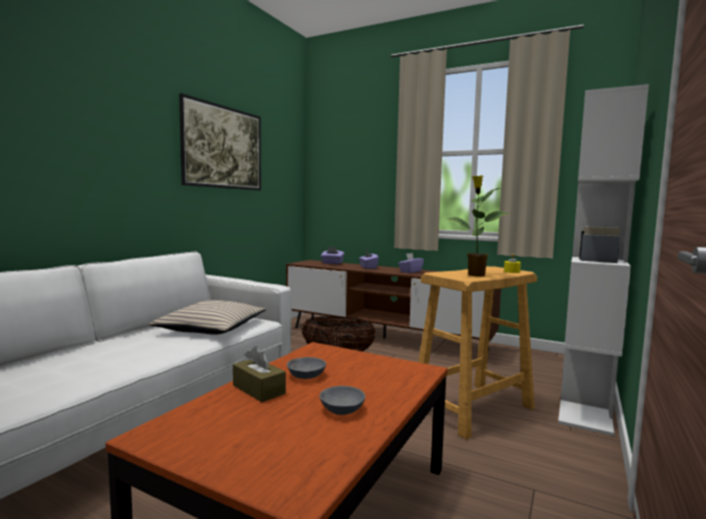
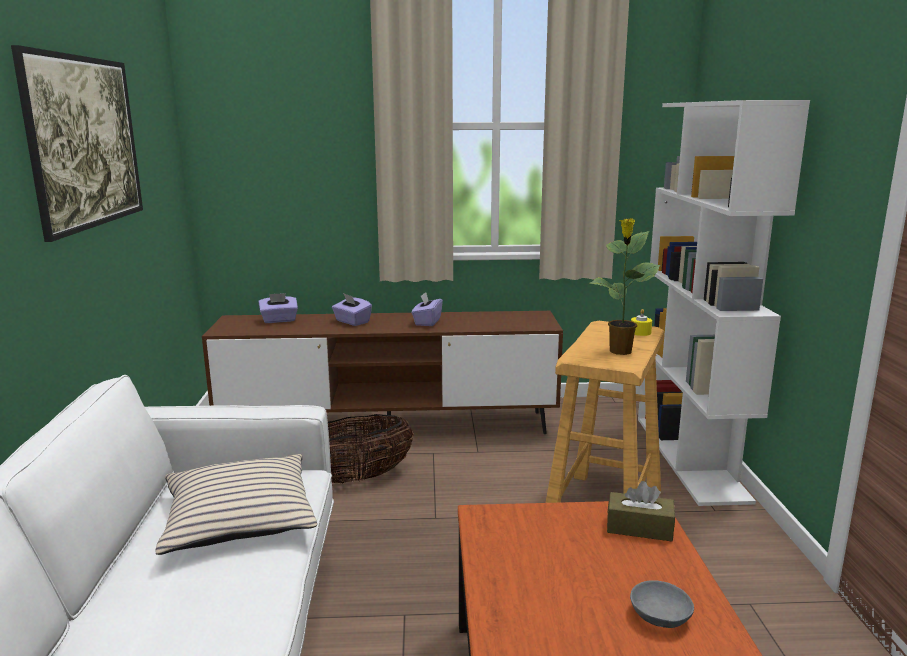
camera: 30 degrees left, 10 degrees up
(258, 389) = (528, 625): brown tissue box -> brown tissue box (639, 528)
(306, 376) = (546, 575): grey bowl -> none

